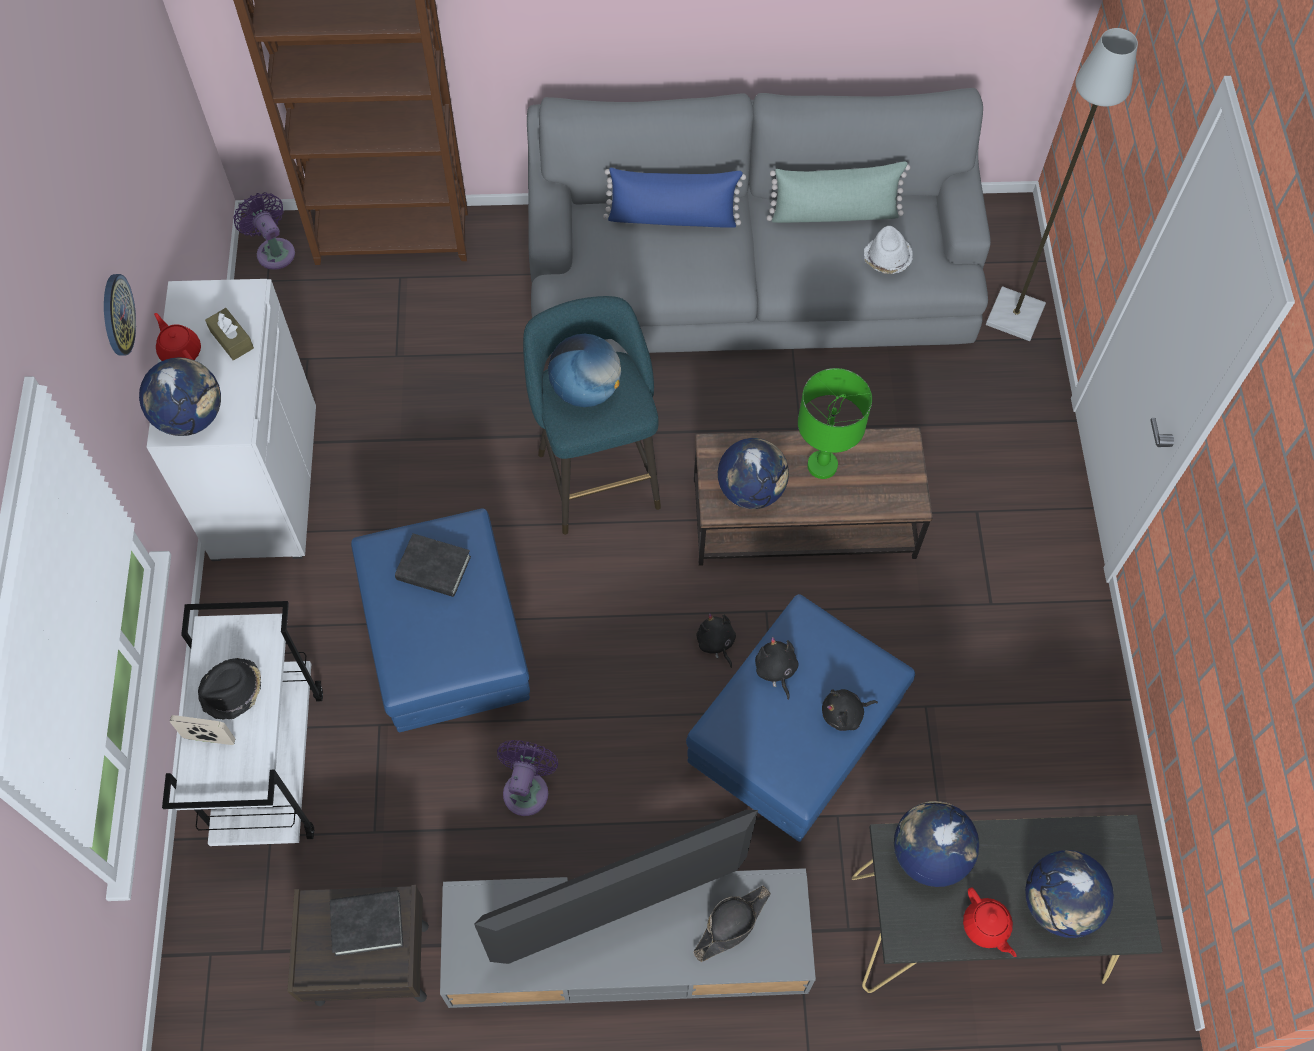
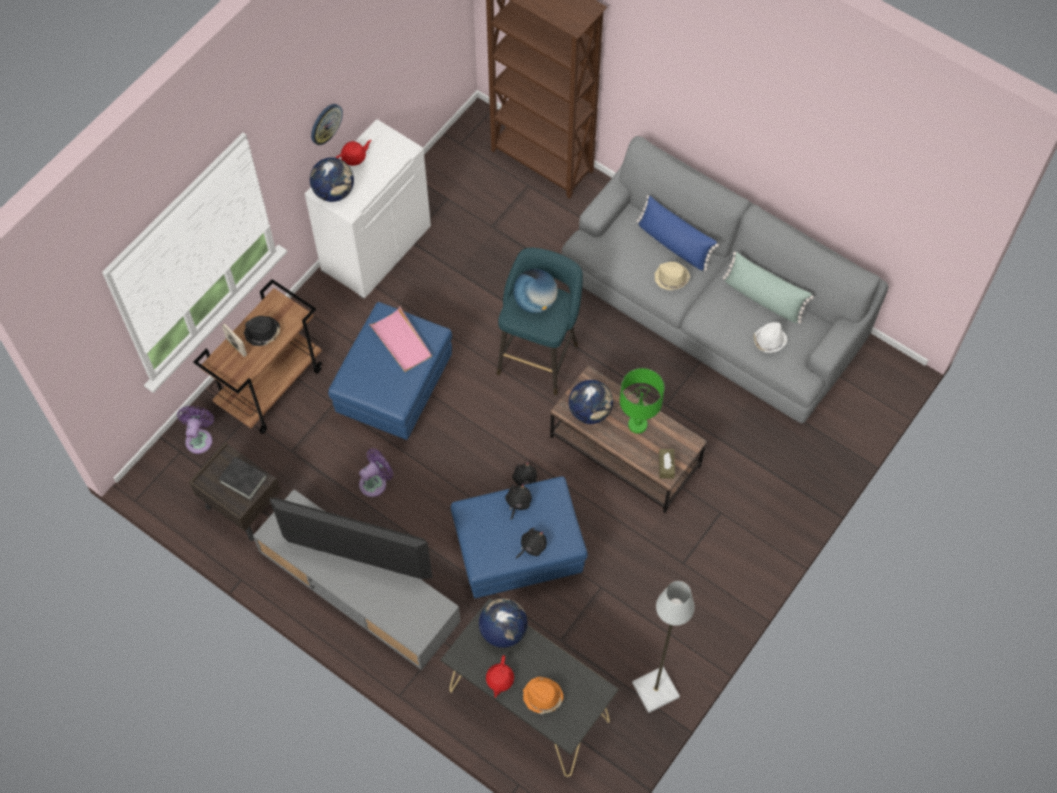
camera: 40 degrees right, 0 degrees up
(180, 351) = (354, 157): red teapot -> red teapot turned 60 degrees clockwise
(231, 339) = (381, 166): brown tissue box -> brown tissue box (666, 466)
(269, 763) = (271, 386): white cart -> brown cart
(274, 250) = (476, 129): purple fan -> purple fan (199, 438)
(433, 568) = (401, 341): black book -> pink tray
(707, 260) = (671, 278): none -> beige hat
(732, 924) = (403, 604): black hat -> none
(844, 714) = (531, 546): black plush toy -> black plush toy turned 120 degrees clockwise
(1014, 314) = (844, 425): grey floor lamp -> grey floor lamp (655, 689)
(1058, 904) = (542, 697): globe -> orange hat

